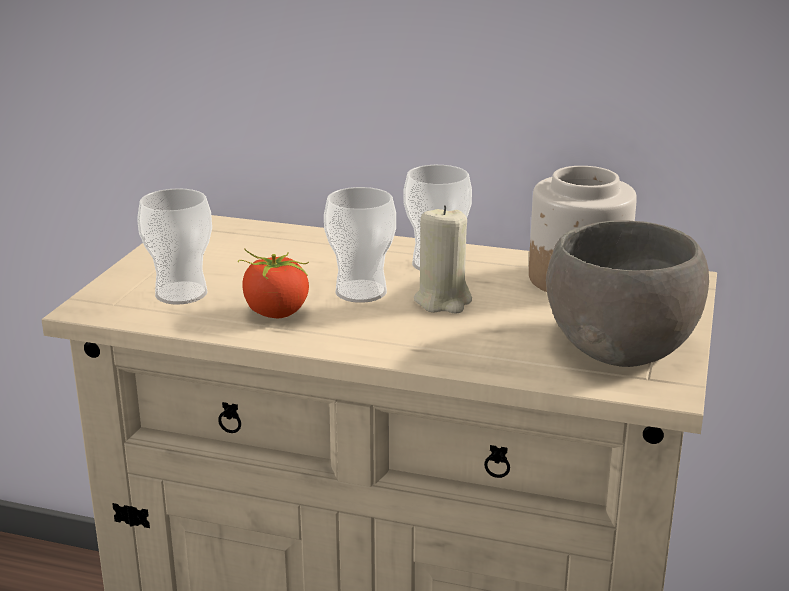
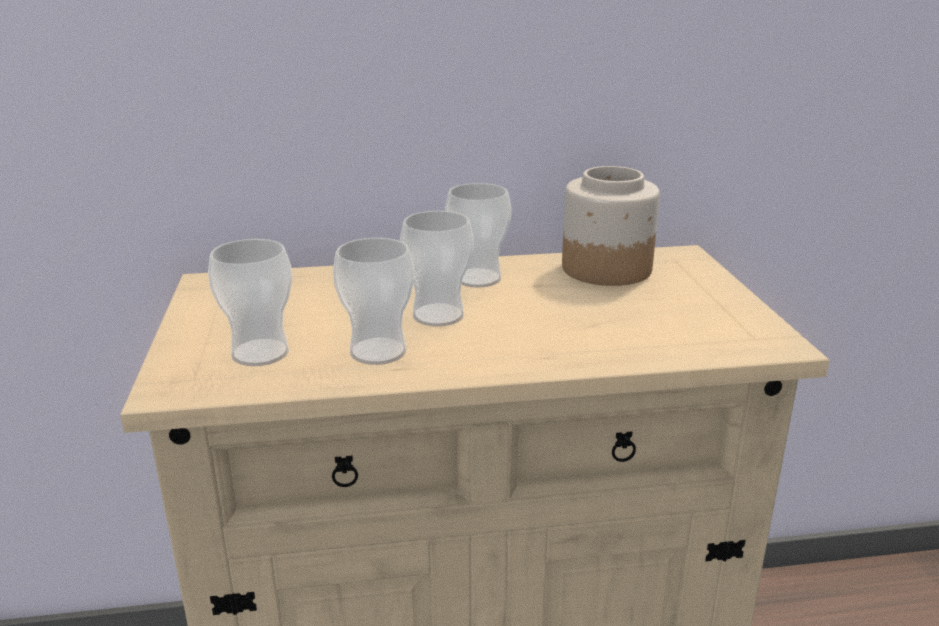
camera: 25 degrees left, 0 degrees up
(276, 313) = (378, 352): tomato -> cup
(443, 301) = (519, 309): beige candle -> none
(618, 344) = (700, 316): grey bowl -> none

